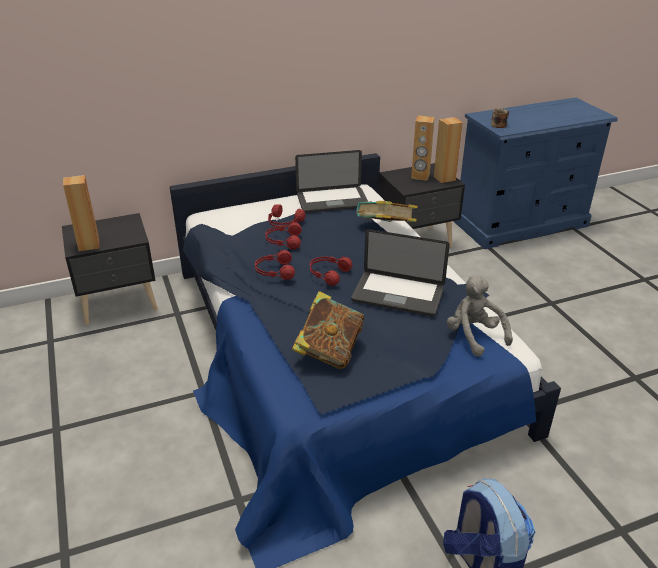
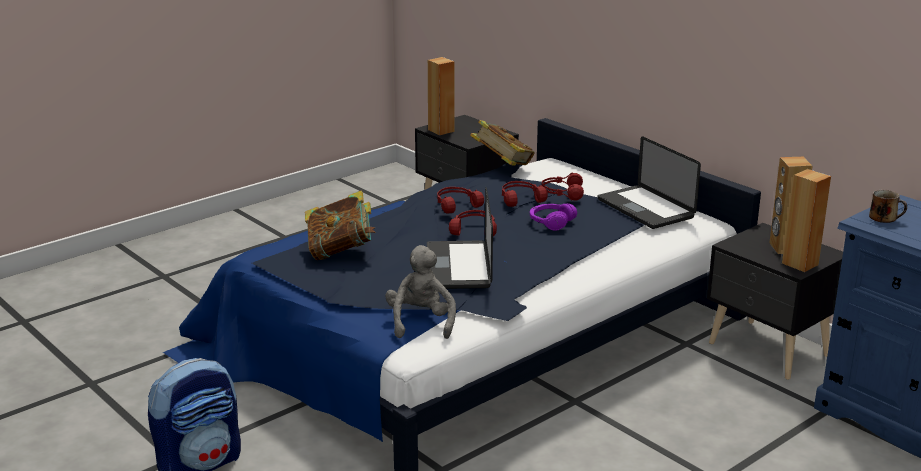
camera: 70 degrees right, 10 degrees down
(332, 240) = (551, 222): none -> purple headphones
(385, 230) = (612, 249): book -> book (502, 166)
(474, 336) = (421, 322): grey plush toy -> grey plush toy turned 45 degrees counterclockwise

